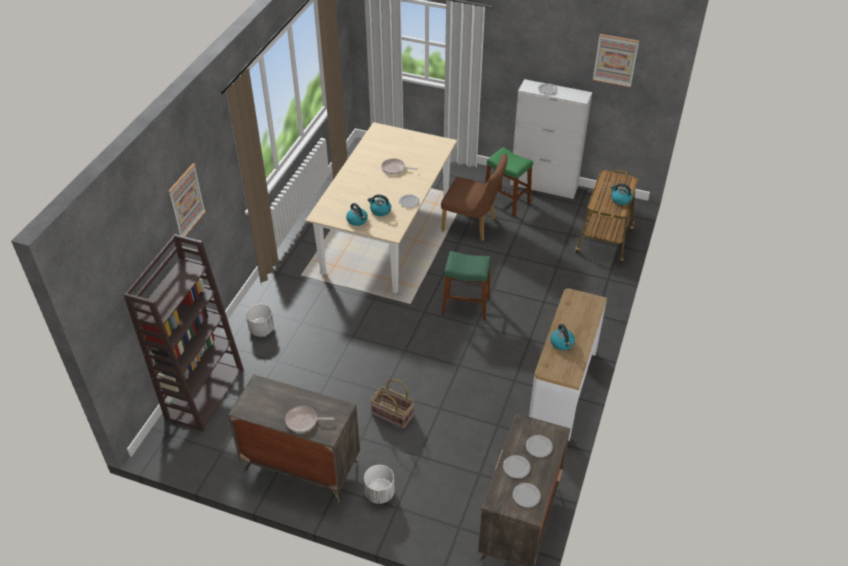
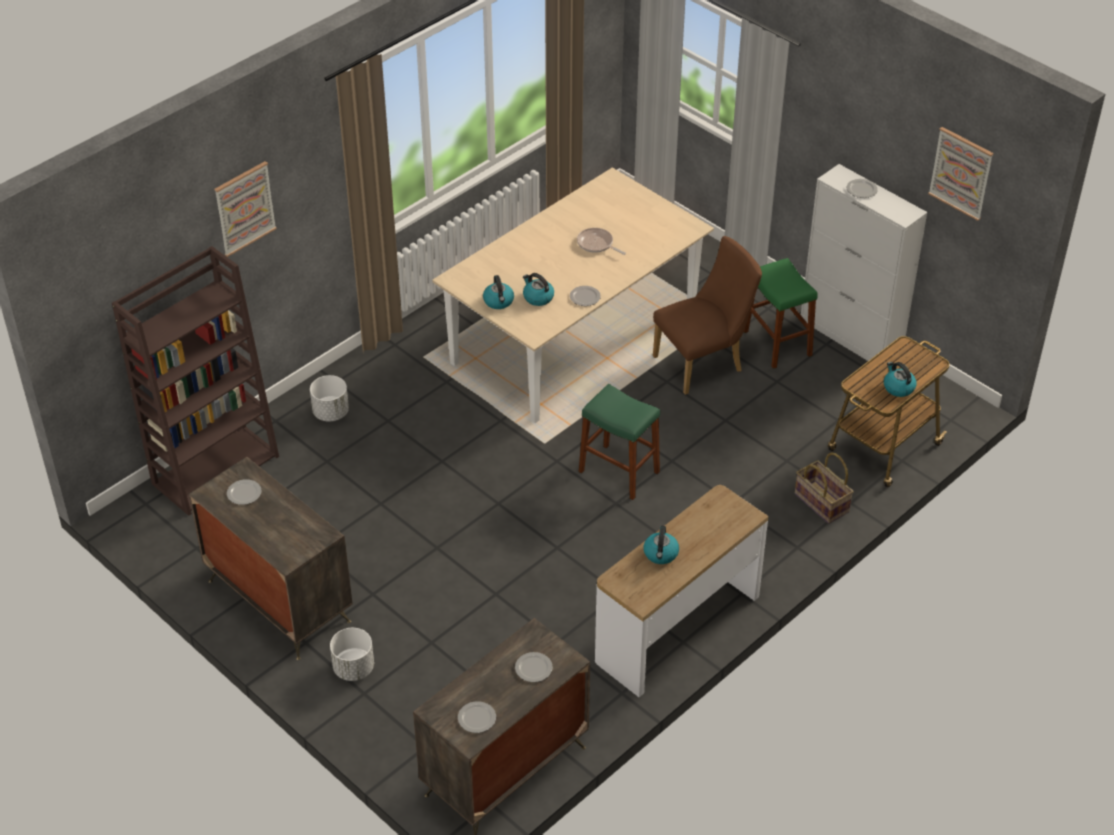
camera: 25 degrees right, 0 degrees up
(303, 421) = (270, 533): frying pan -> none
(392, 415) = (429, 579): basket -> basket (820, 503)
(473, 225) = (704, 363): brown chair -> brown chair turned 75 degrees counterclockwise
(516, 467) = (487, 681): plate -> plate (244, 493)

